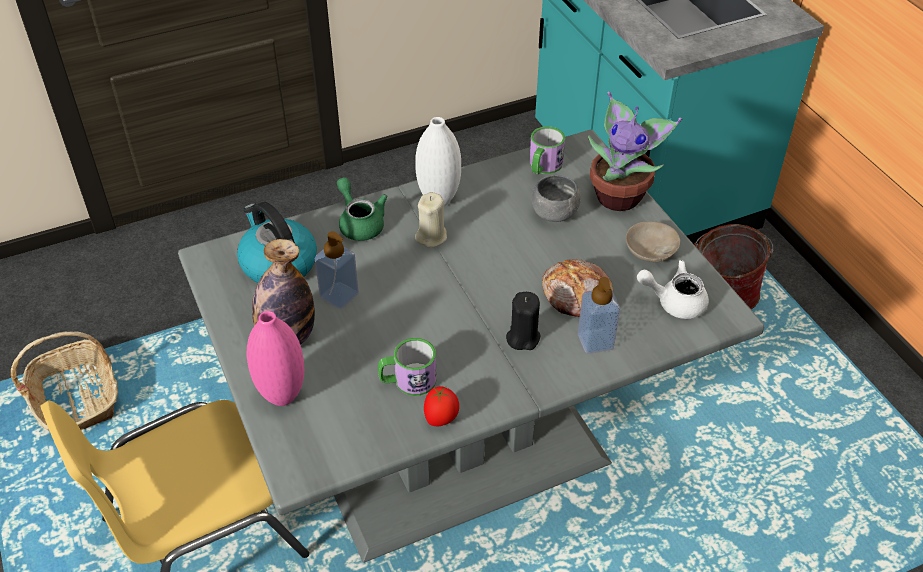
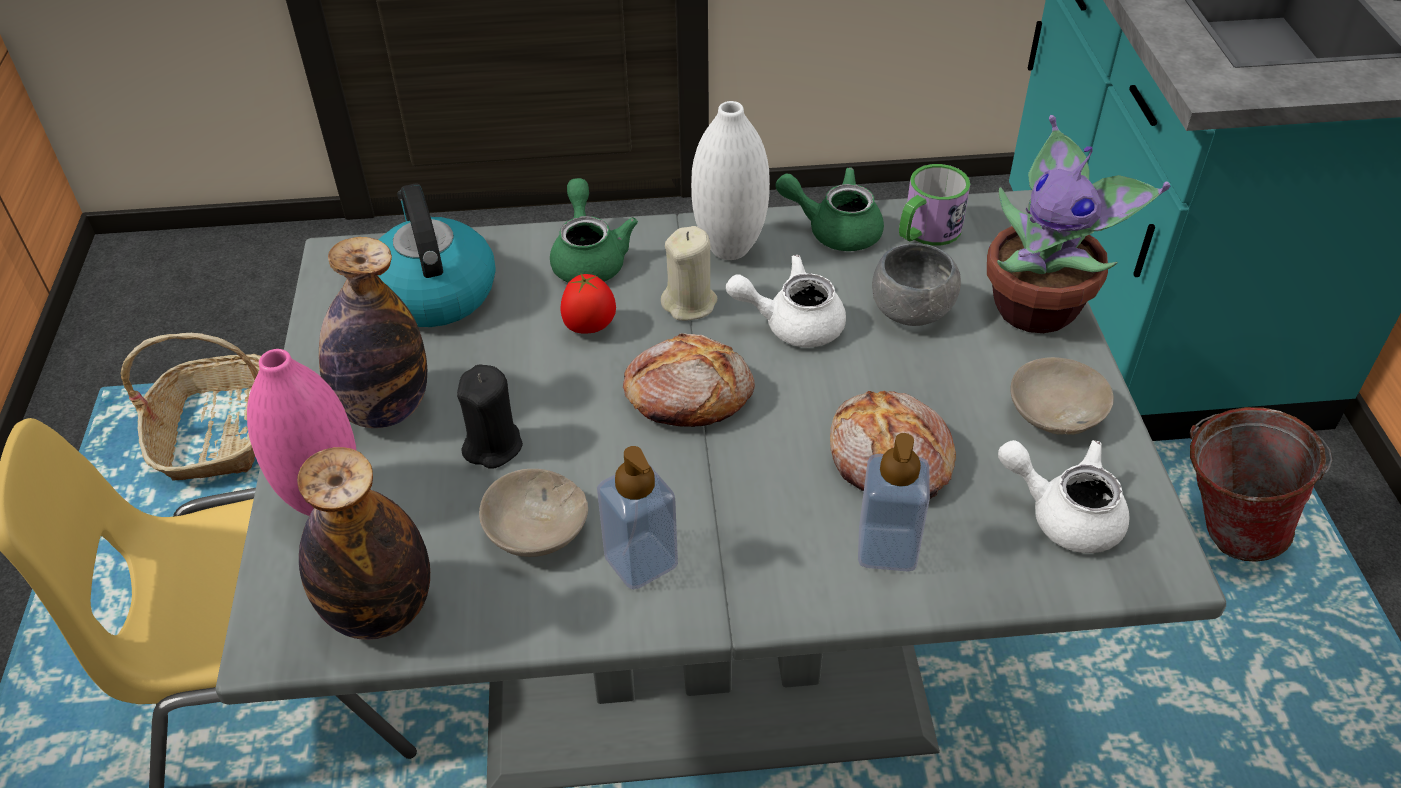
camera: 20 degrees right, 0 degrees up
(339, 296) = (498, 363): soap dispenser -> soap dispenser (641, 561)
(346, 442) = (380, 610): none -> bottle
(407, 381) = (533, 531): mug -> beige bowl
(441, 419) = (554, 615): tomato -> tomato (590, 328)
(455, 287) = (687, 394): none -> bread
(492, 176) = (834, 229): none -> green teapot
(493, 235) = (792, 323): none -> white teapot
(522, 337) = (761, 508): black candle -> black candle (493, 445)

